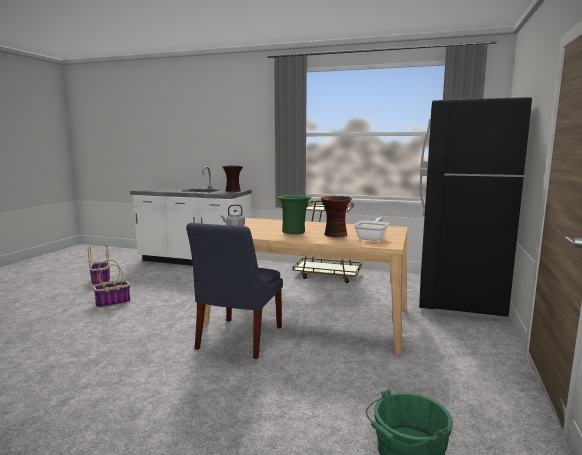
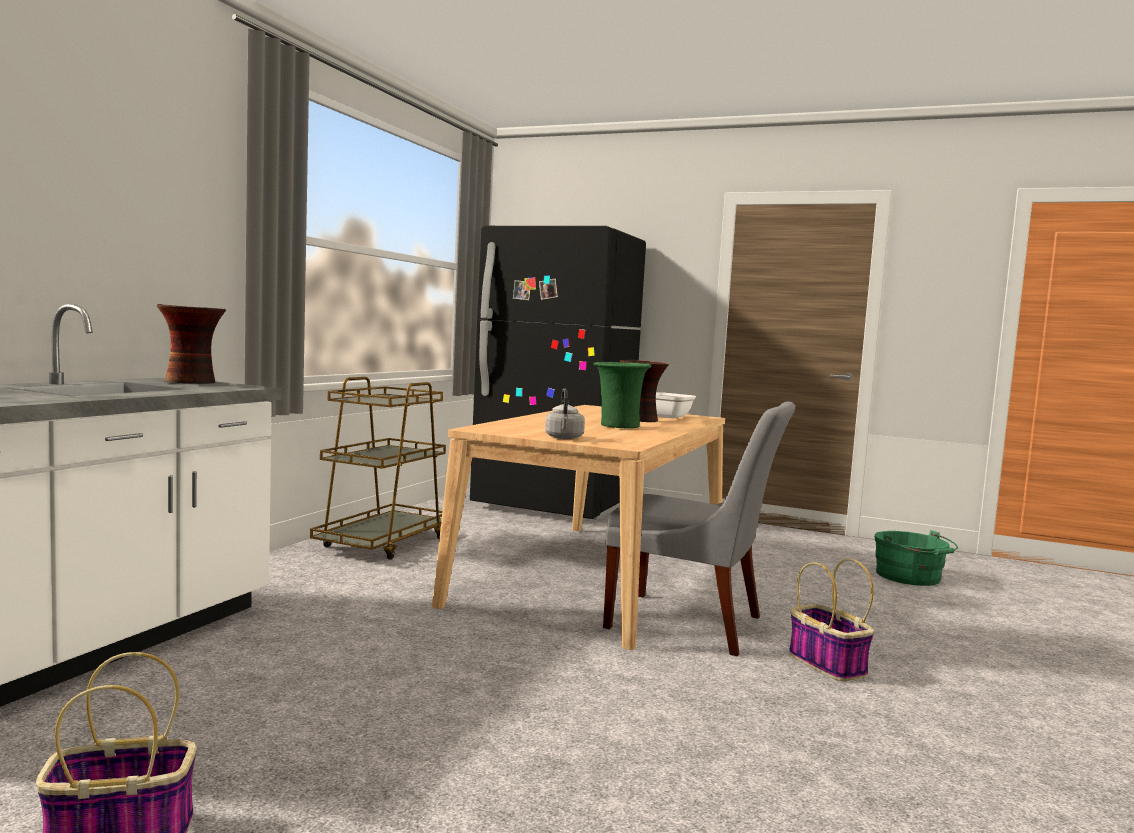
camera: 85 degrees left, 5 degrees down
(113, 302) = (438, 769): basket -> basket (825, 663)
(238, 339) = (691, 624): blue chair -> grey chair

